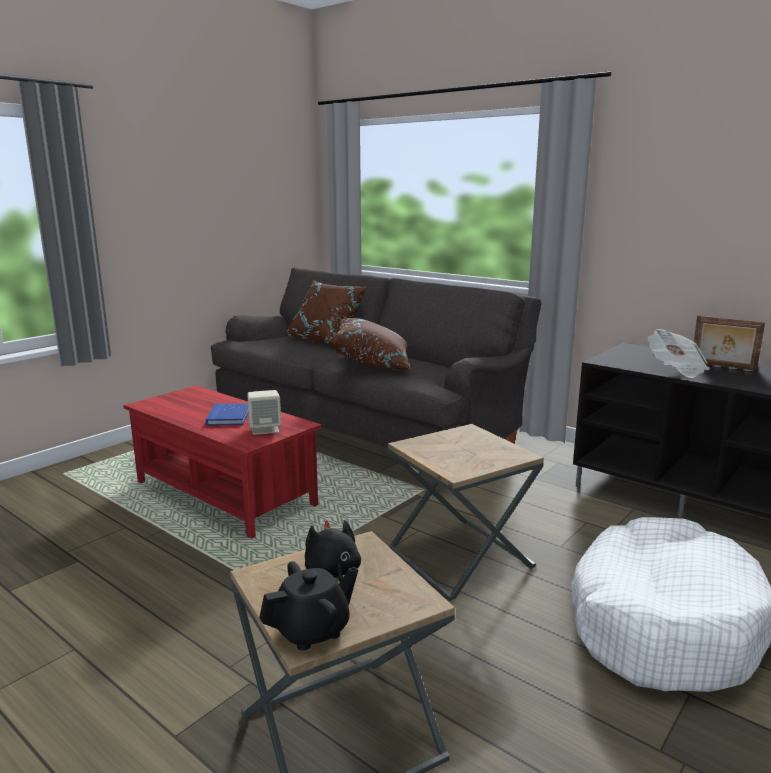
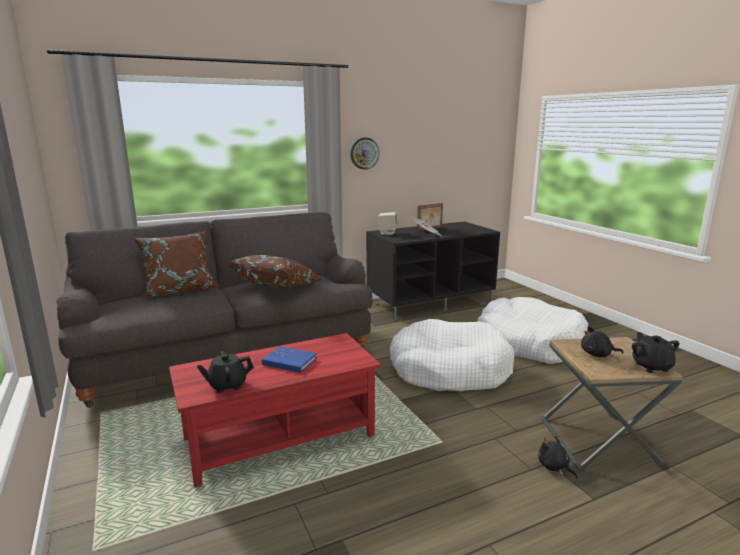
camera: 65 degrees left, 0 degrees up
(168, 408) = (227, 385): none -> black teapot
(241, 689) = (554, 467): none -> black plush toy
(265, 429) = (337, 351): beige speaker -> beige speaker (387, 233)
(459, 558) = (449, 369): brown side table -> white dog bed
(639, 215) = (364, 153): none -> wall clock

